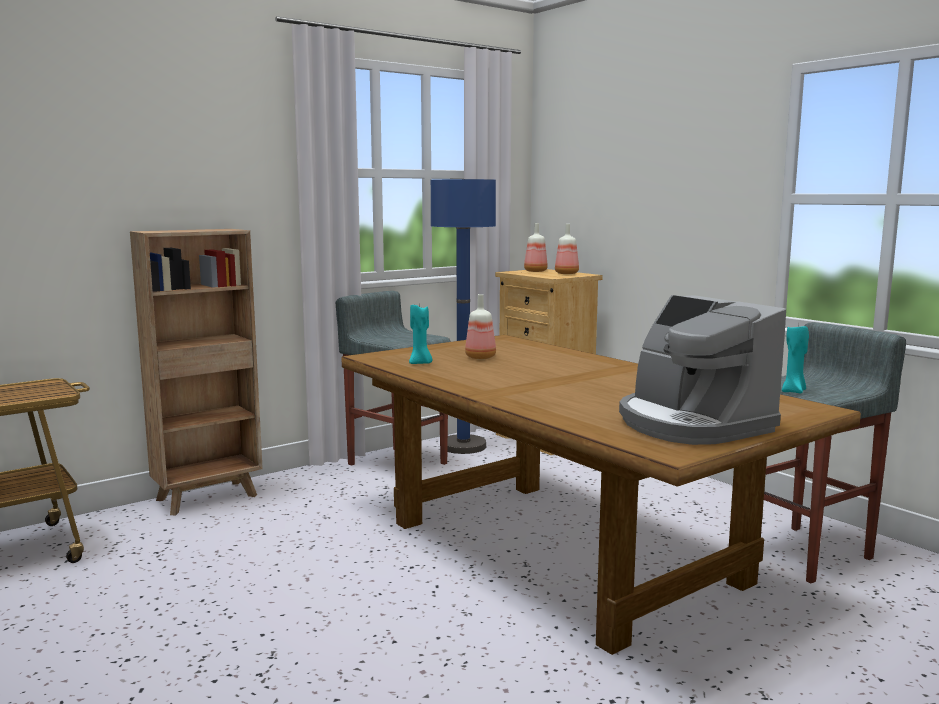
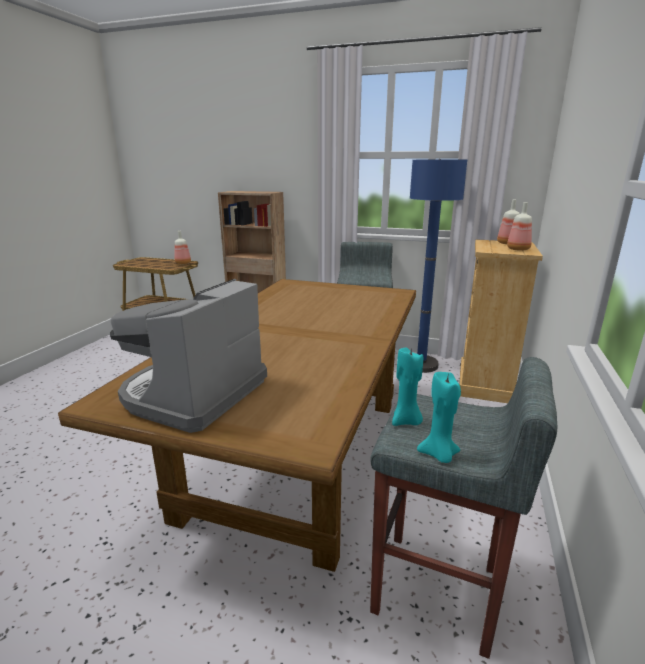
camera: 55 degrees right, 10 degrees up
(420, 363) = (287, 294): turquoise candle -> turquoise candle (439, 455)
(480, 357) = (328, 300): bottle -> bottle (183, 263)

